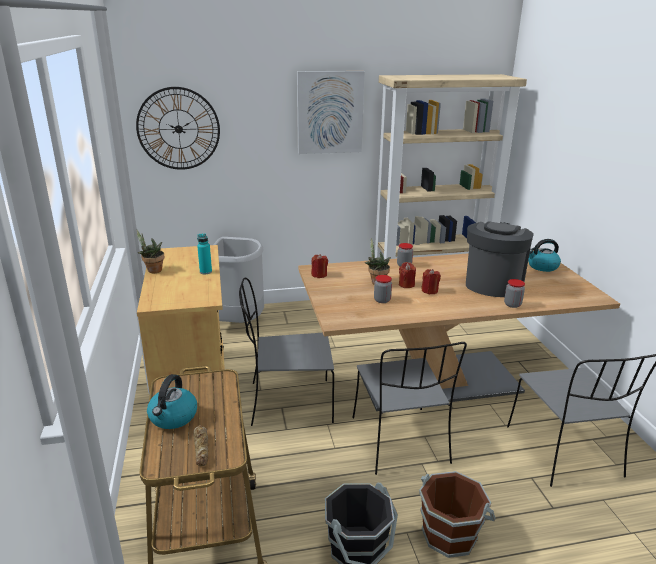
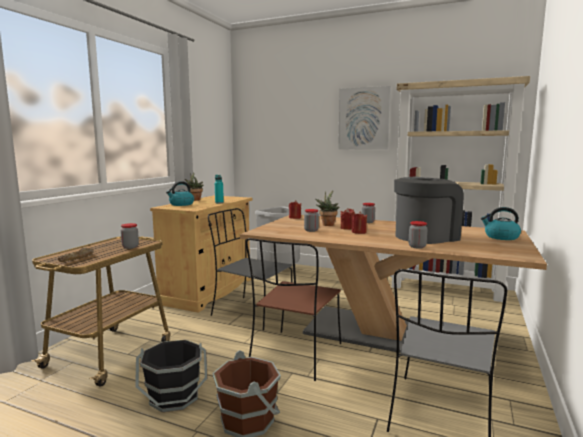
camera: 35 degrees right, 15 degrees down
(173, 417) = (93, 247): kettle -> kettle (181, 204)
(178, 129) = (263, 130): wall clock -> none
(222, 398) = (130, 247): none -> jar
(401, 442) = (295, 355): grey chair -> brown chair

